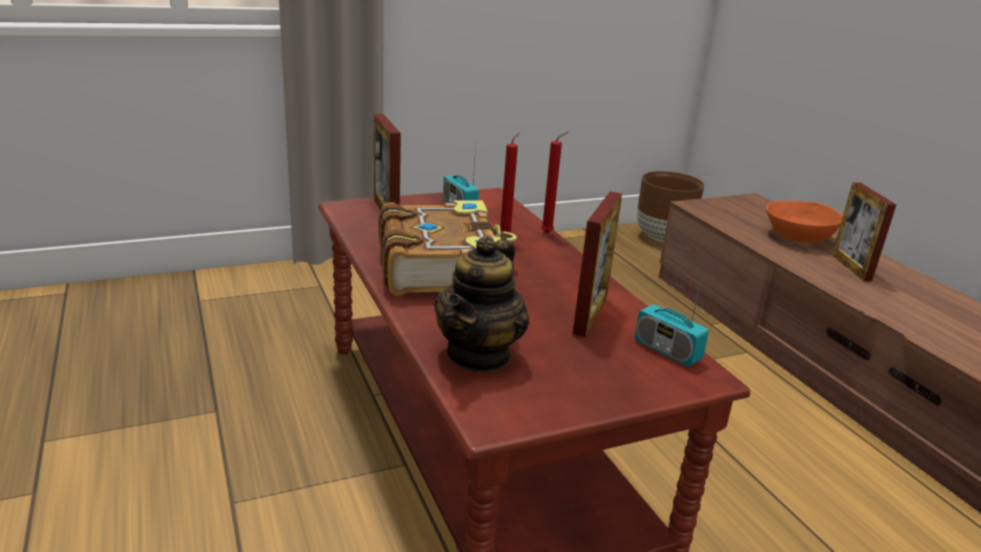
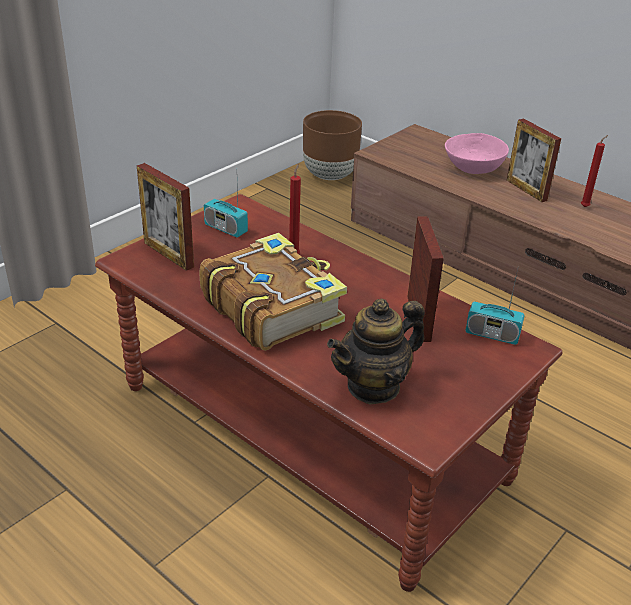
camera: 25 degrees left, 10 degrees up
(480, 355) = (373, 386): teapot -> teapot turned 60 degrees clockwise
(549, 233) = (323, 239): red candle -> red candle (585, 206)
(797, 237) = (473, 168): orange bowl -> pink bowl

